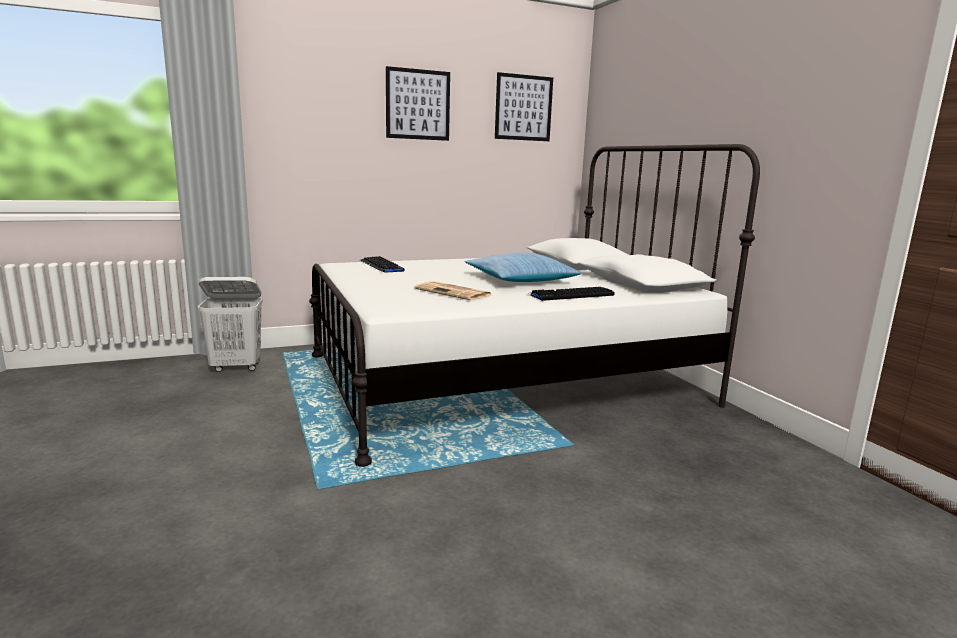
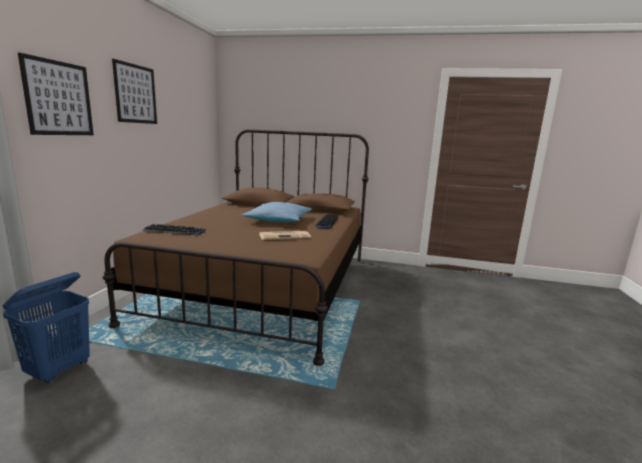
camera: 55 degrees left, 0 degrees up
(236, 367) = (59, 370): white laundry basket -> blue laundry basket
(503, 379) = (265, 286): white bed -> brown bed
(523, 108) = (191, 100): picture -> picture (59, 98)

